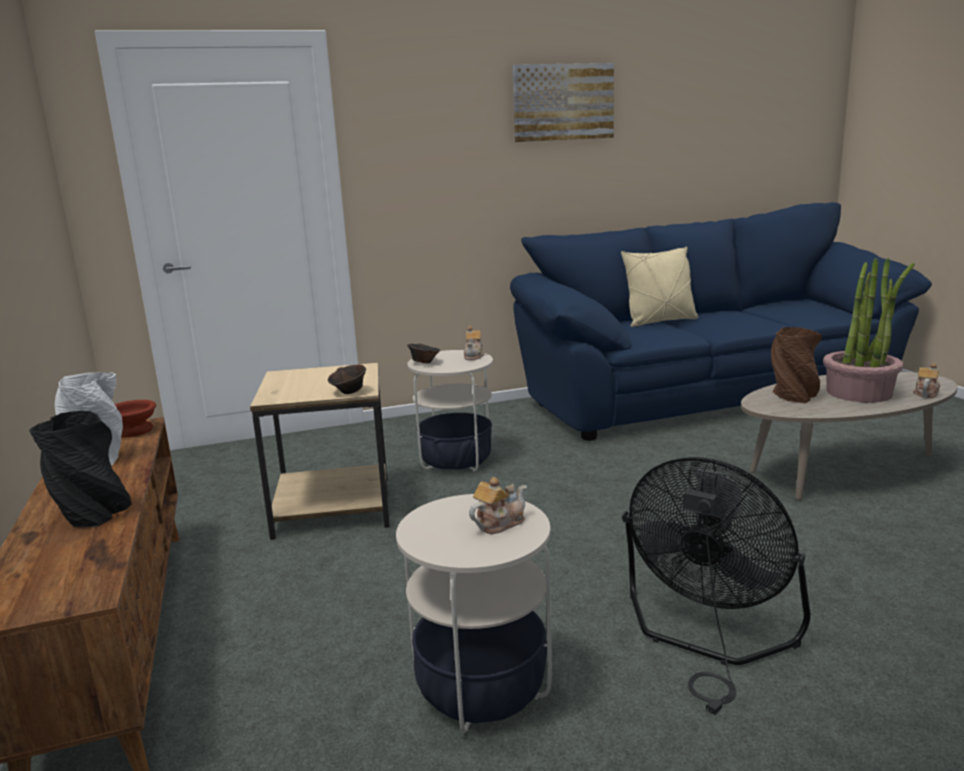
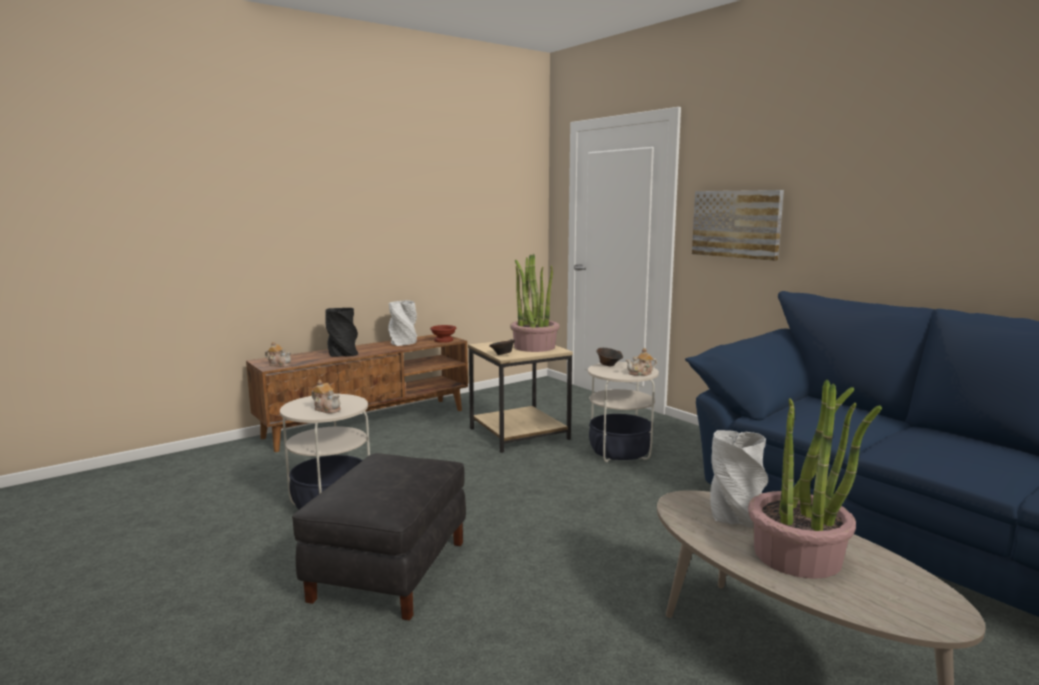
camera: 70 degrees right, 5 degrees down
(328, 375) = (534, 347): none -> potted plant
(563, 102) = (877, 156): picture -> picture (736, 224)
(660, 322) = (884, 422): beige pillow -> none
(704, 640) = (389, 570): black fan -> black ottoman
(793, 396) = (735, 515): brown vase -> grey vase
(926, 393) = (851, 606): teapot -> teapot (279, 364)

